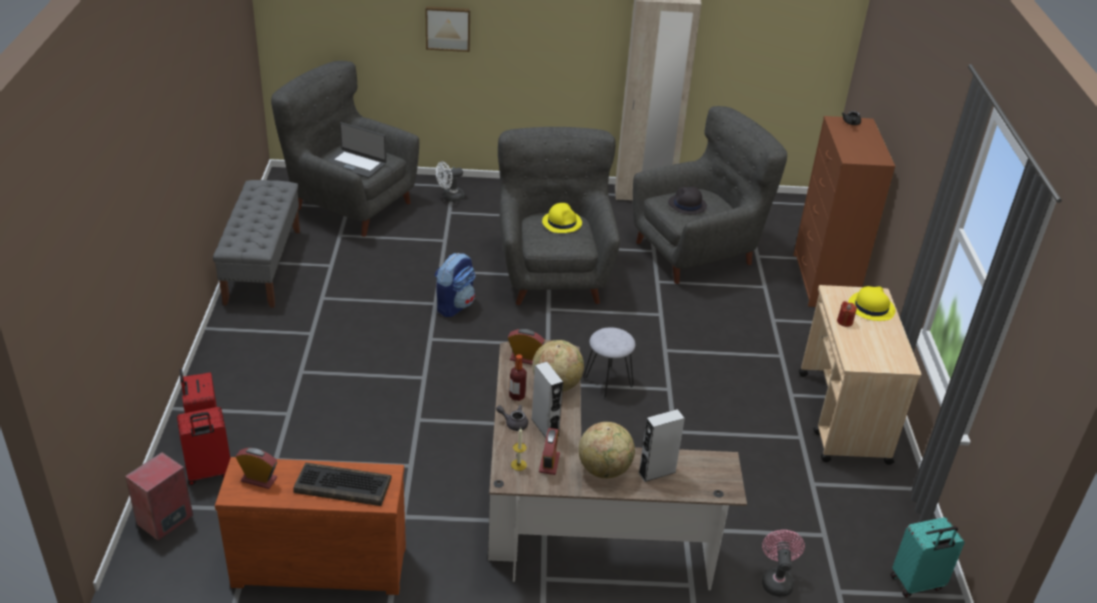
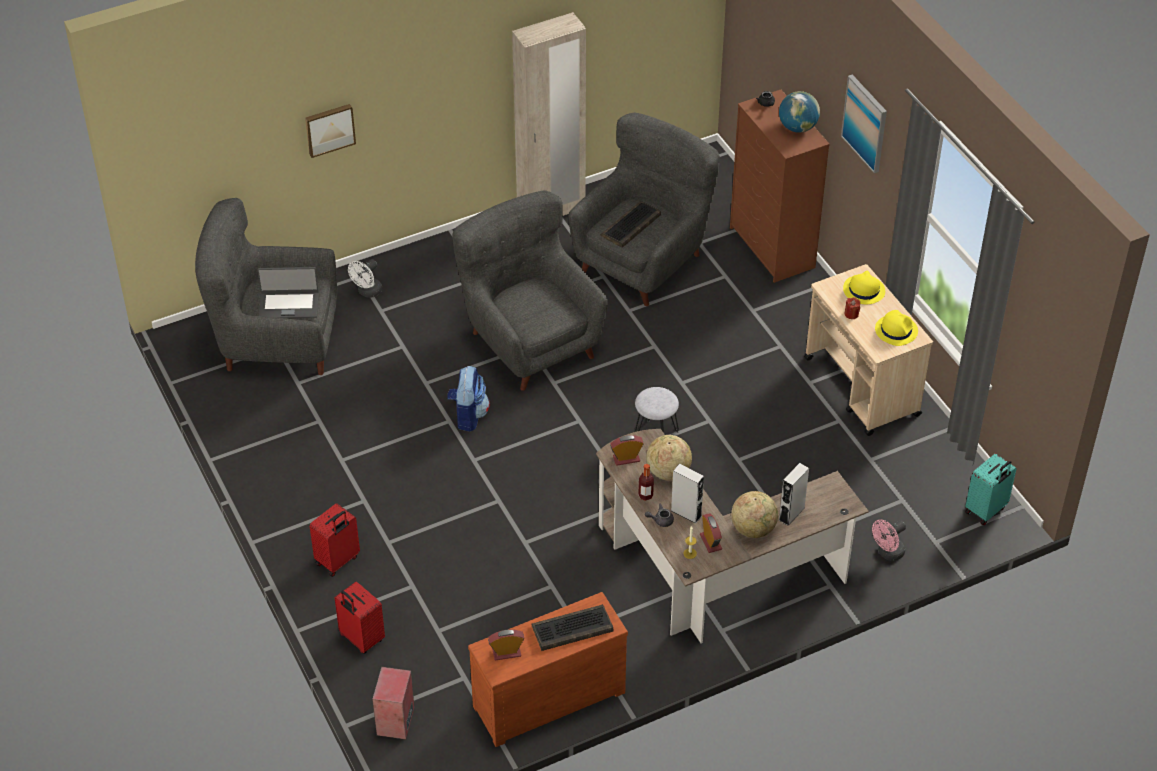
camera: 25 degrees left, 10 degrees up
(209, 473) = (394, 667): red suitcase -> red suitcase (338, 561)
(263, 266) = (255, 450): grey bench -> none
(562, 222) = (534, 294): yellow hat -> yellow hat (896, 330)
(687, 205) = (631, 226): black hat -> keyboard
(776, 580) = (888, 553): pink fan -> pink fan turned 105 degrees counterclockwise
(870, 146) = (797, 127): none -> globe
(930, 135) = (865, 123): none -> picture

